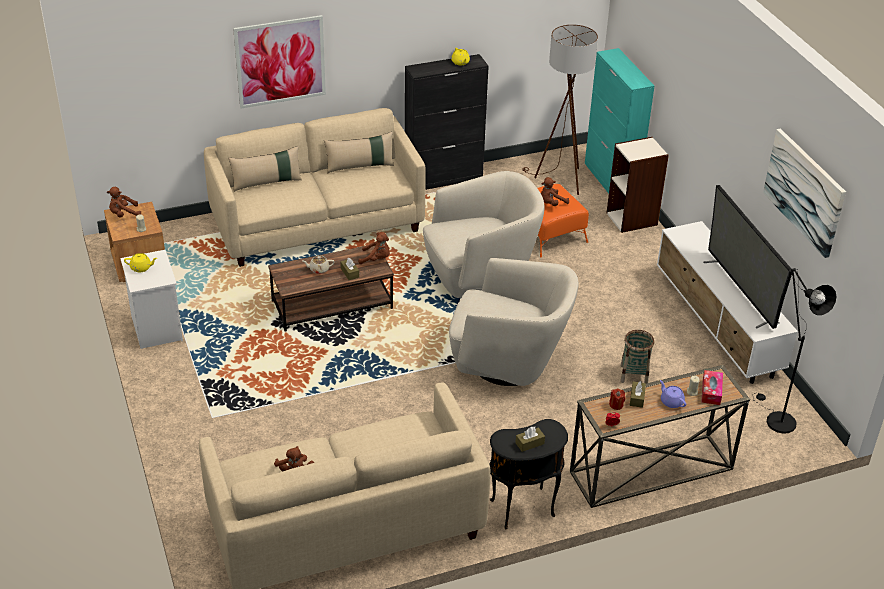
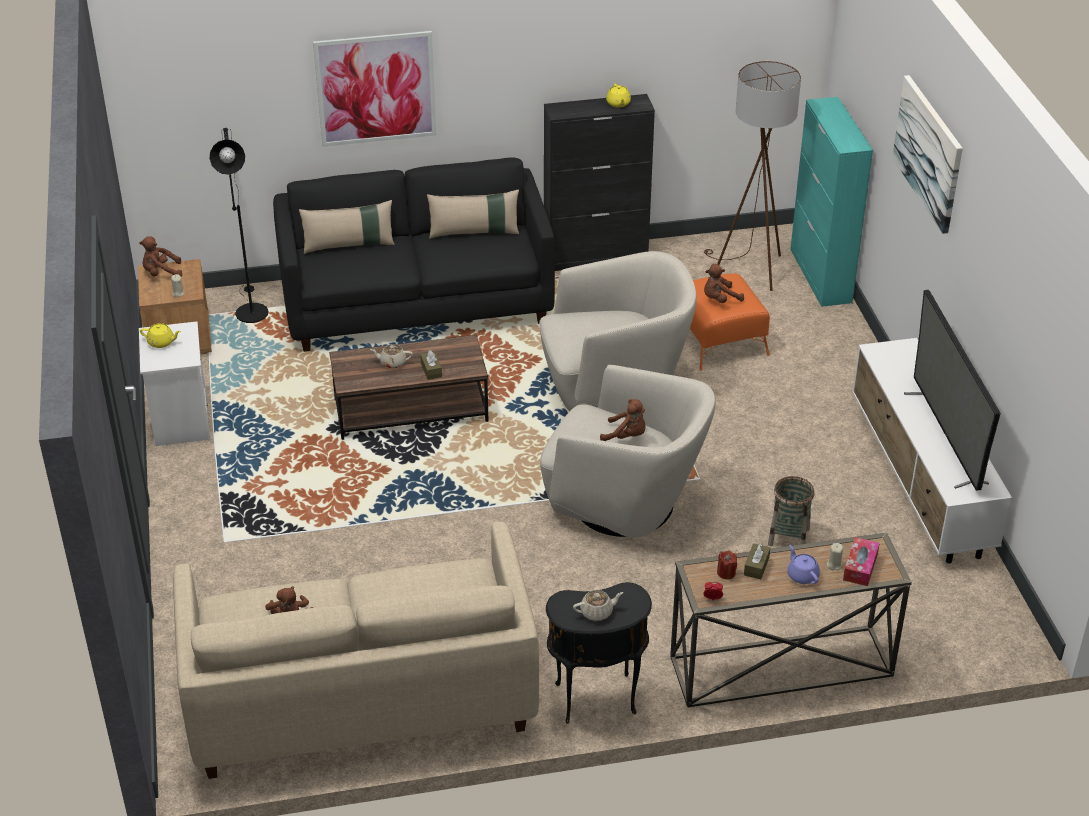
camera: 10 degrees right, 0 degrees up
(317, 223) = (417, 303): beige sofa -> black sofa
(376, 259) = (470, 355): brown plush toy -> brown plush toy (626, 436)
(529, 443) = (597, 612): brown tissue box -> beige teapot
(632, 219) = (837, 329): bookcase -> none
(776, 419) = (971, 614): black floor lamp -> black floor lamp (250, 310)
(804, 191) = (1025, 306): picture -> picture (928, 153)

